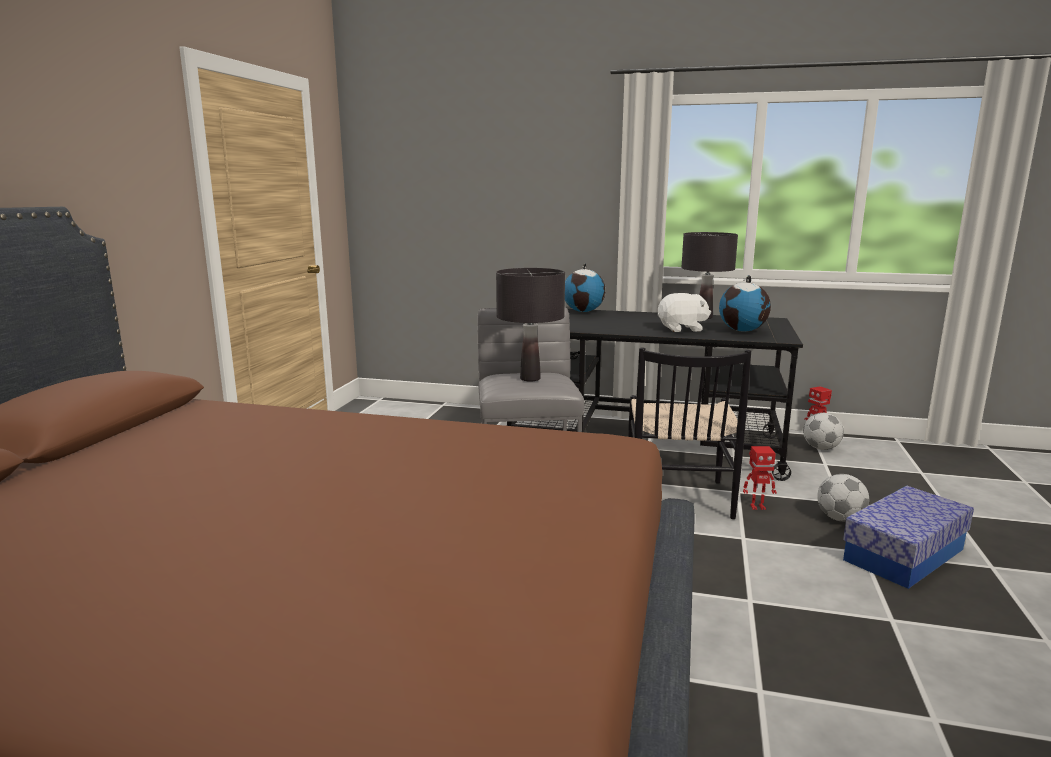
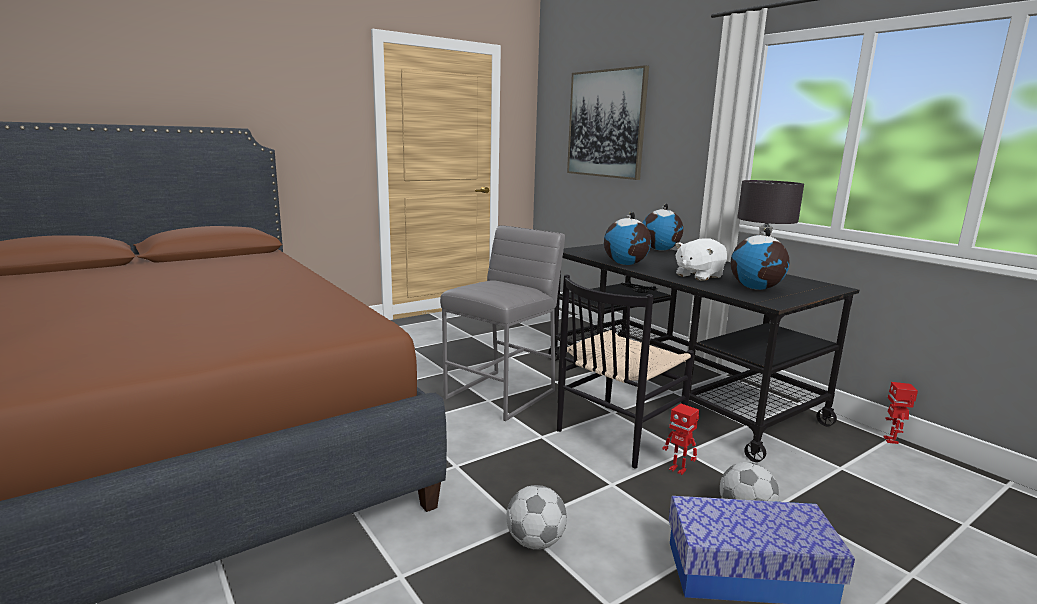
camera: 40 degrees right, 0 degrees up
(466, 180) = (606, 124): none -> picture
(530, 378) = (496, 286): black table lamp -> none
(605, 330) = (626, 264): none -> globe
(682, 329) = (698, 276): white plush toy -> white plush toy turned 105 degrees clockwise
(821, 448) = (869, 454): football -> football (535, 542)

